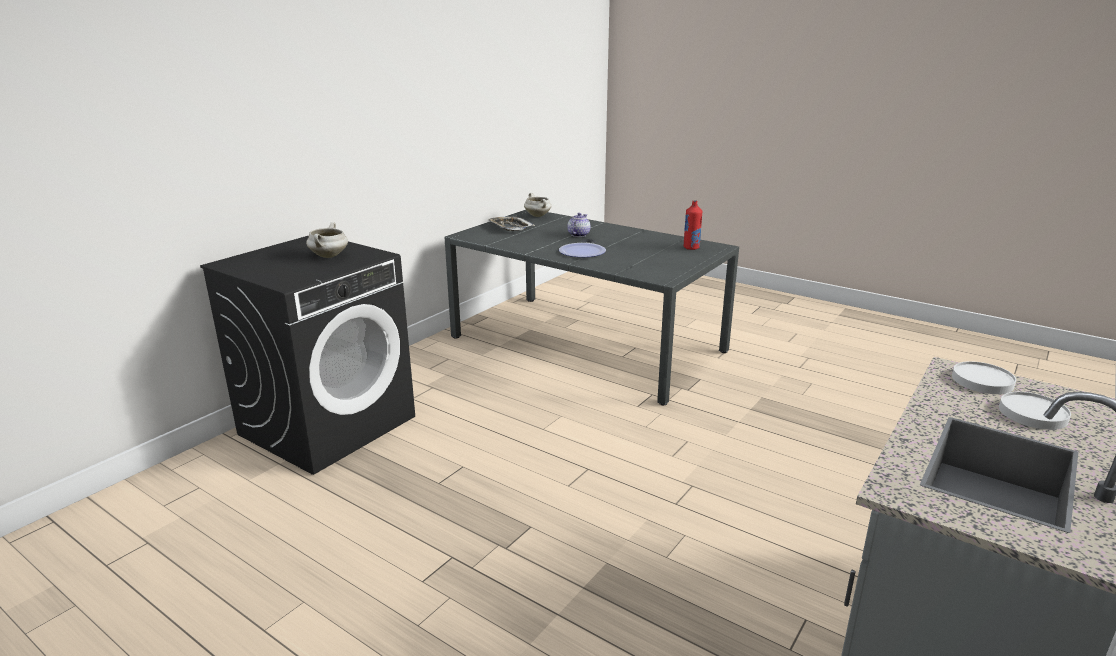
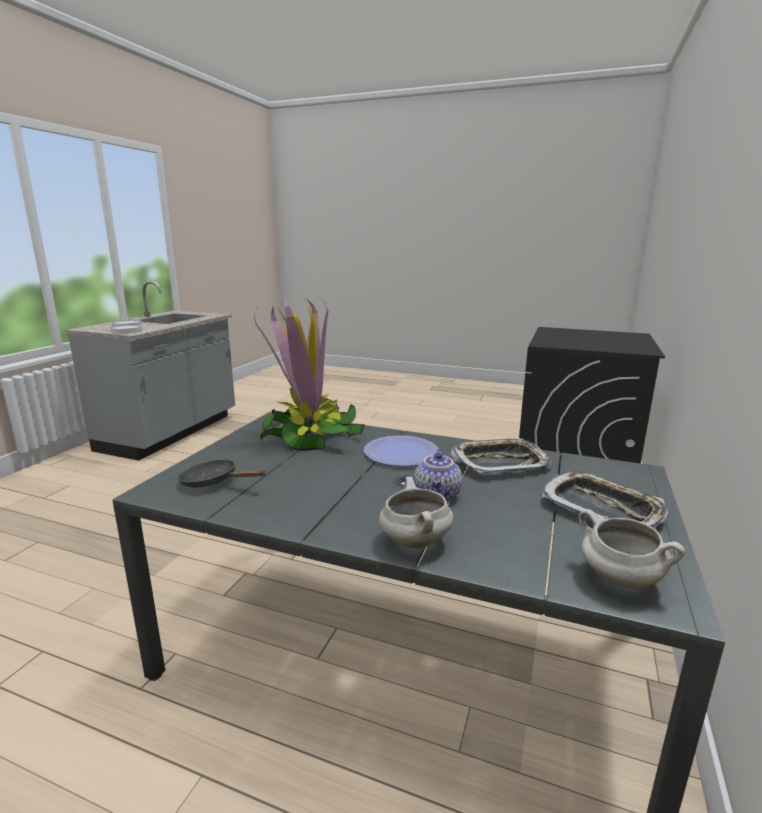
camera: 165 degrees right, 5 degrees down
(329, 256) = (579, 341): white cooking pot -> white cooking pot (414, 541)
(529, 243) = (499, 462): none -> tray
(638, 266) = (310, 434): none -> potted plant
(691, 247) = (214, 482): red bottle -> black frying pan

